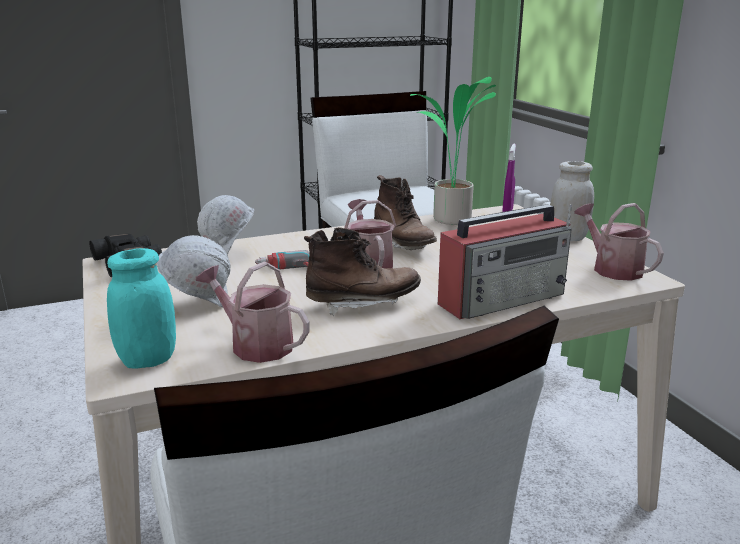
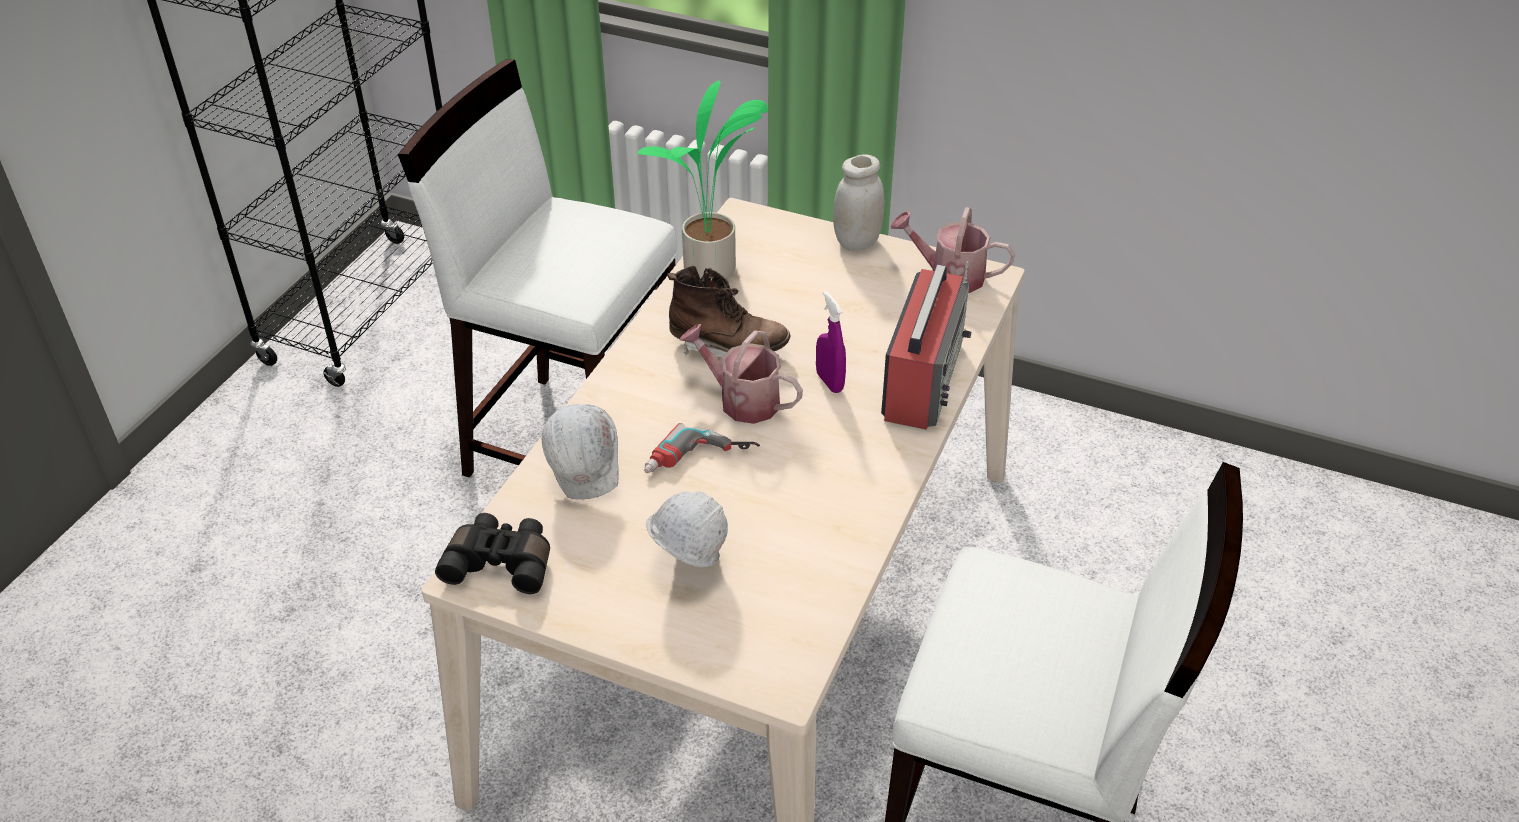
camera: 45 degrees left, 20 degrees up
(148, 360) = (771, 655): turquoise jar -> none
(255, 344) = (822, 573): watering can -> none
(363, 304) = (826, 462): brown boot -> none
(507, 212) = (743, 220): purple spray bottle -> purple spray bottle (829, 382)

